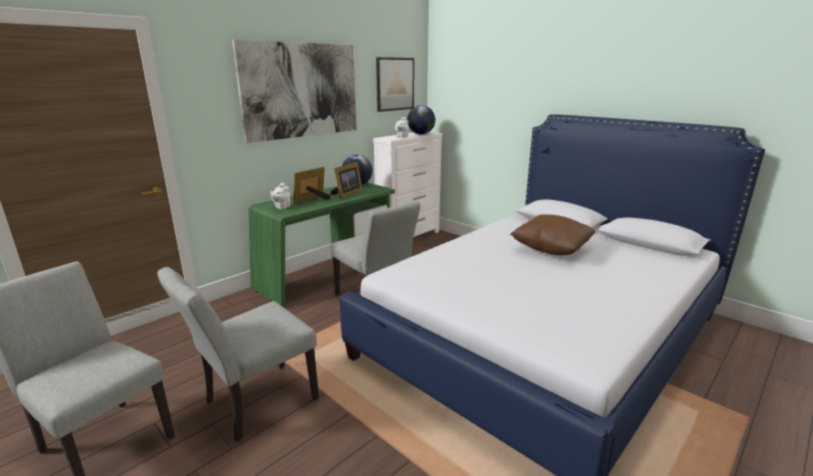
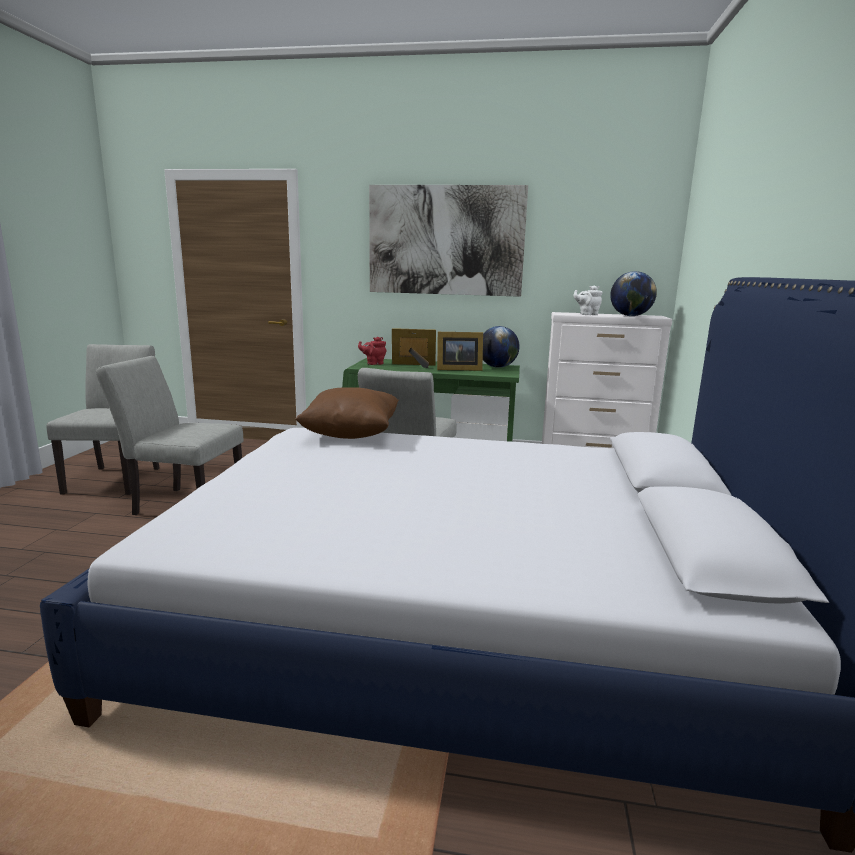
camera: 55 degrees right, 5 degrees down
(281, 207) = (373, 363): white teapot -> red teapot
(395, 84) = (606, 240): picture -> none
(551, 250) = (504, 484): brown pillow -> brown pillow (351, 435)

